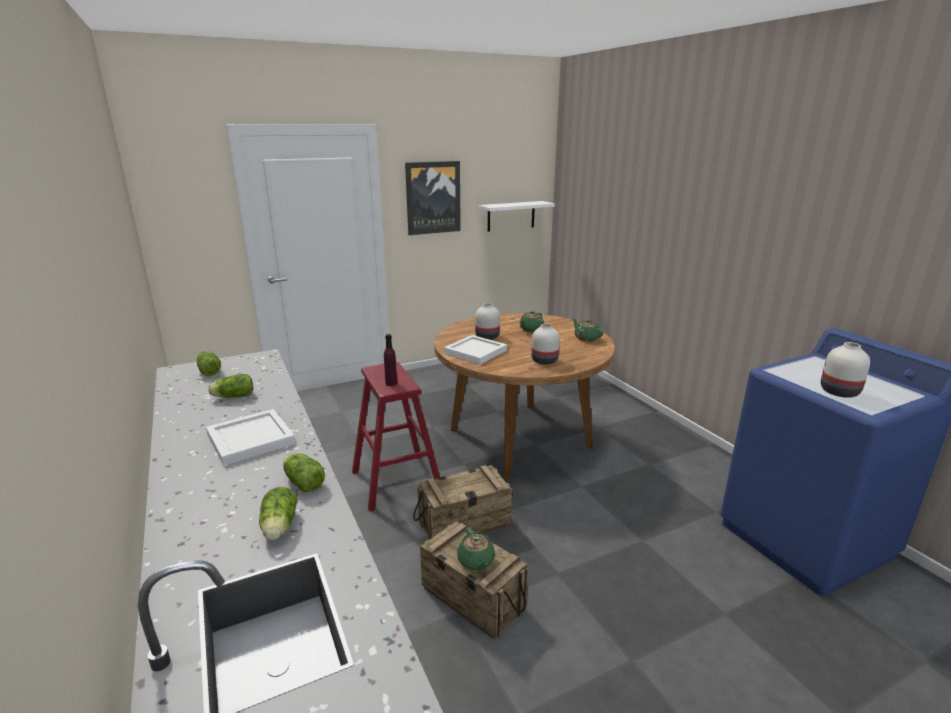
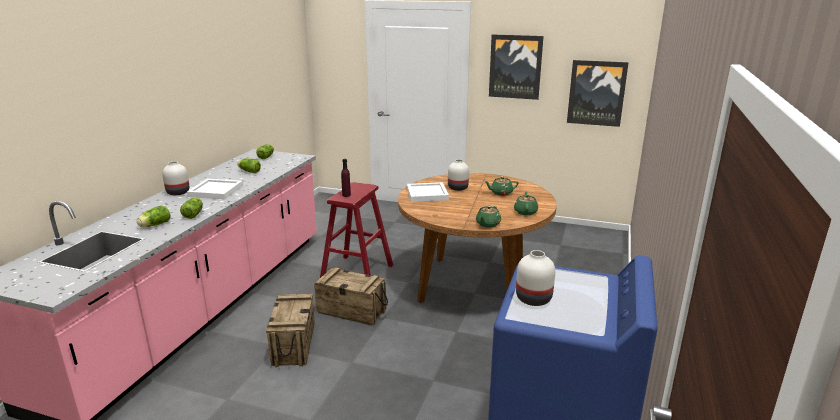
camera: 45 degrees right, 0 degrees up
(476, 561) = (285, 314): green teapot -> green teapot (487, 224)
(511, 216) = (596, 93): white shelf -> picture
(544, 361) = (454, 214): white vase -> white vase (177, 192)

